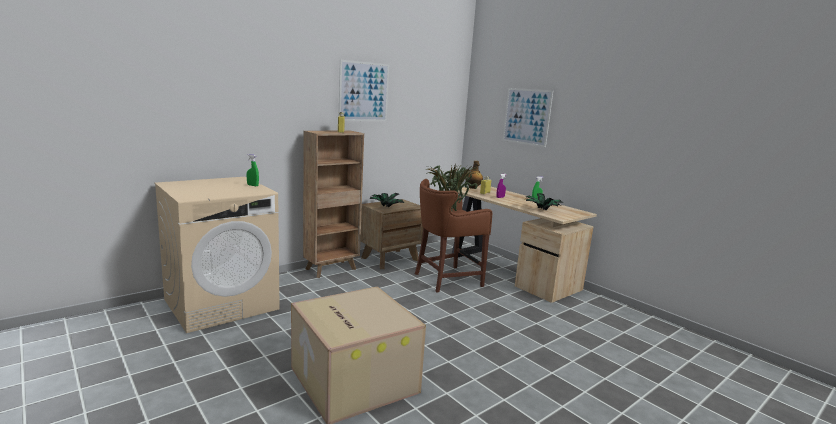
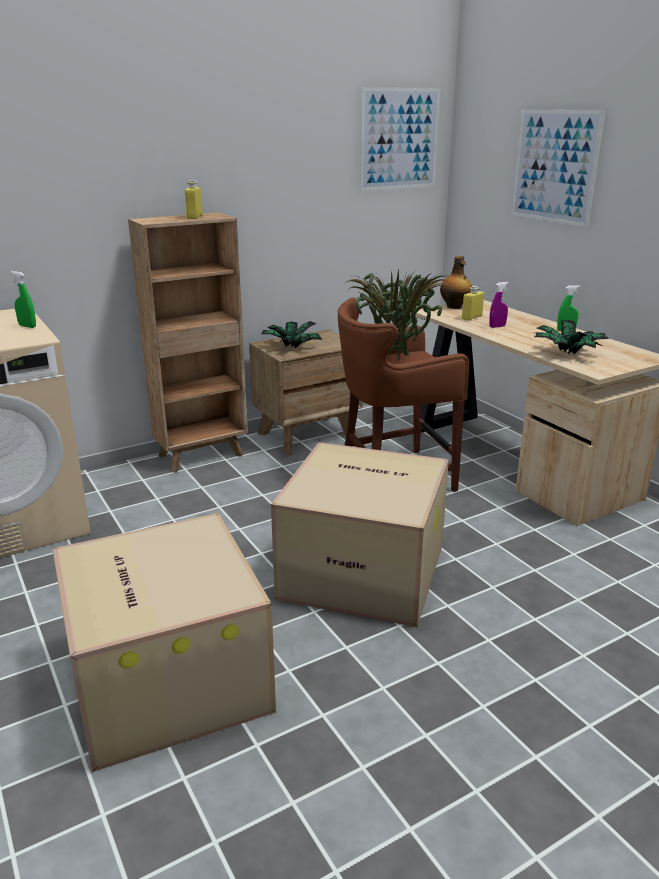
camera: 10 degrees right, 10 degrees up
(364, 92) = (240, 137): picture -> picture (399, 139)
(446, 325) = (365, 570): none -> cardboard box

